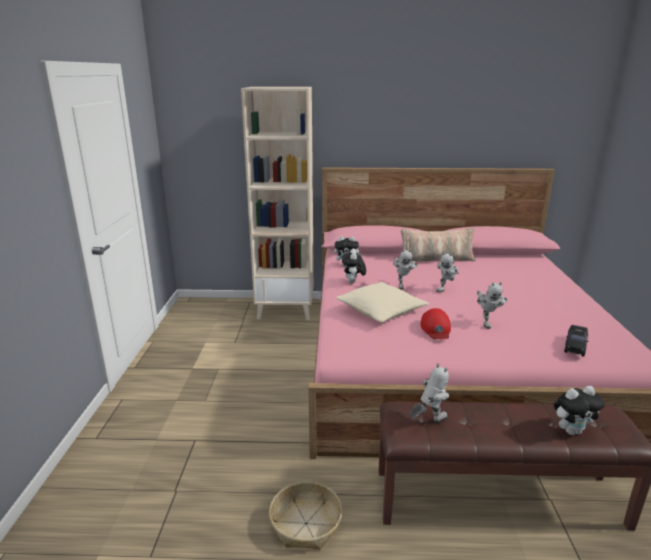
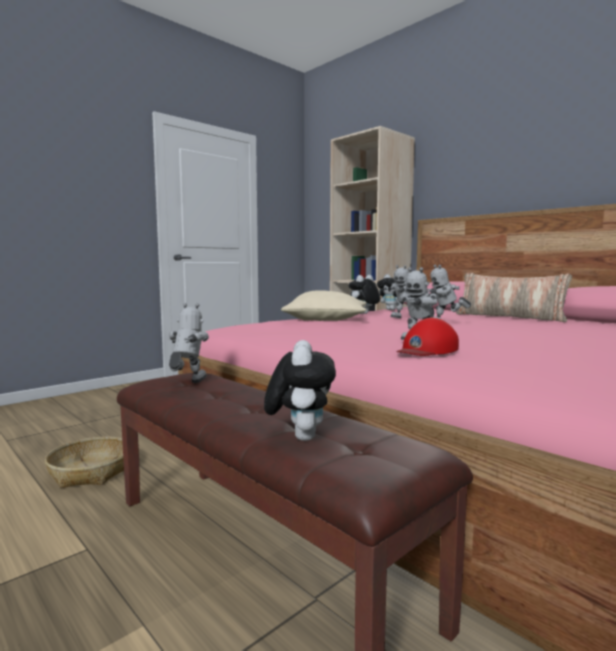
camera: 45 degrees right, 15 degrees down
(428, 422) = (187, 384): toy robot -> toy robot turned 90 degrees counterclockwise
(436, 329) = (337, 329): red cap -> red cap (427, 350)
(572, 431) = (300, 436): plush toy -> plush toy turned 120 degrees counterclockwise
(575, 346) = (486, 365): black toy car -> none

